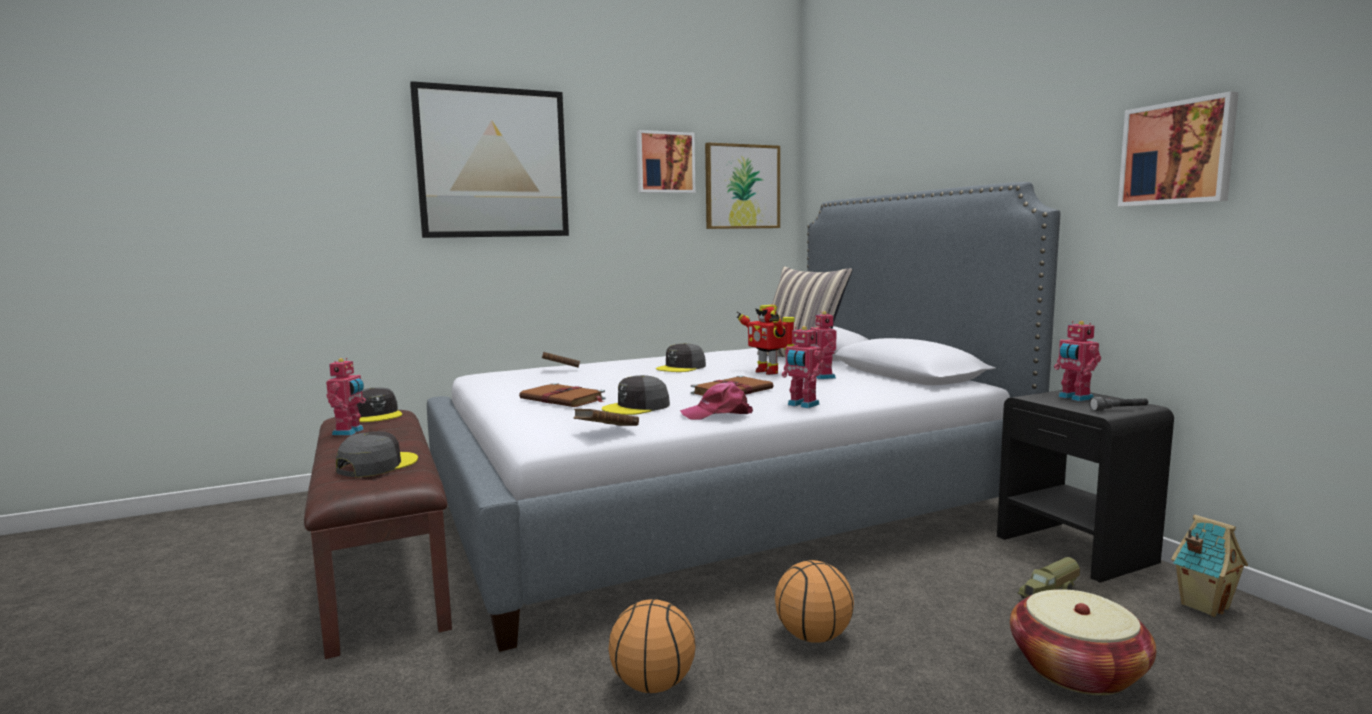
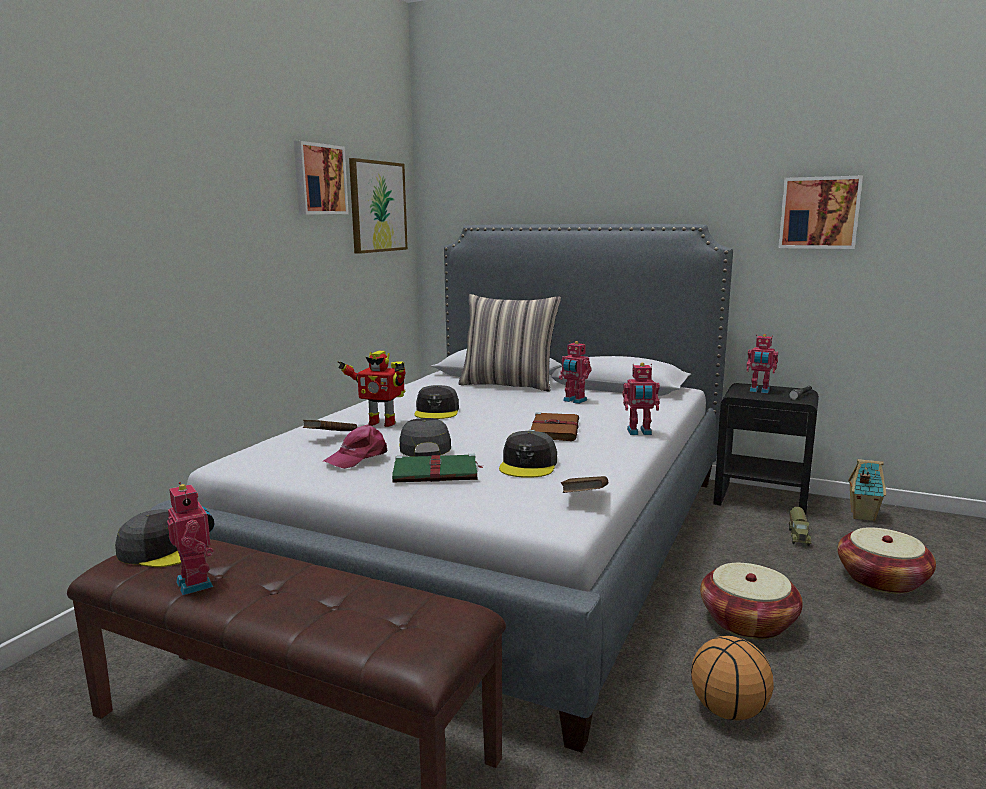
camera: 40 degrees left, 5 degrees up
(377, 465) = (372, 610): grey cap -> grey cap (424, 447)
(493, 163) = (156, 177): picture -> none
(564, 399) = (437, 473): brown book -> green book
(718, 414) = (610, 456): pink cap -> pink cap (358, 457)
(768, 372) = (520, 403): toy robot -> toy robot (381, 423)
(814, 637) = (748, 622): basketball -> basket

